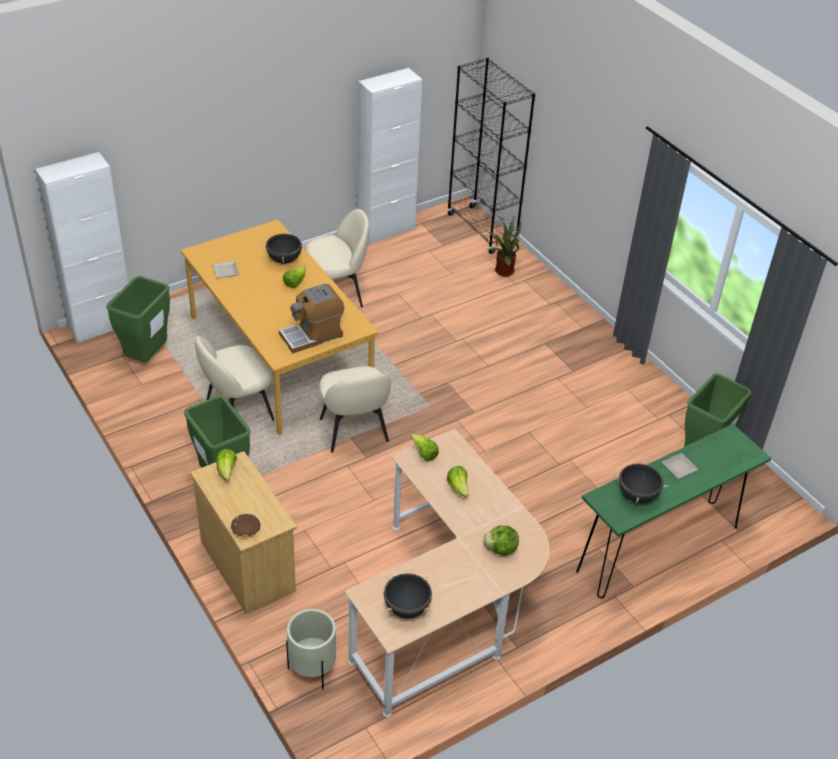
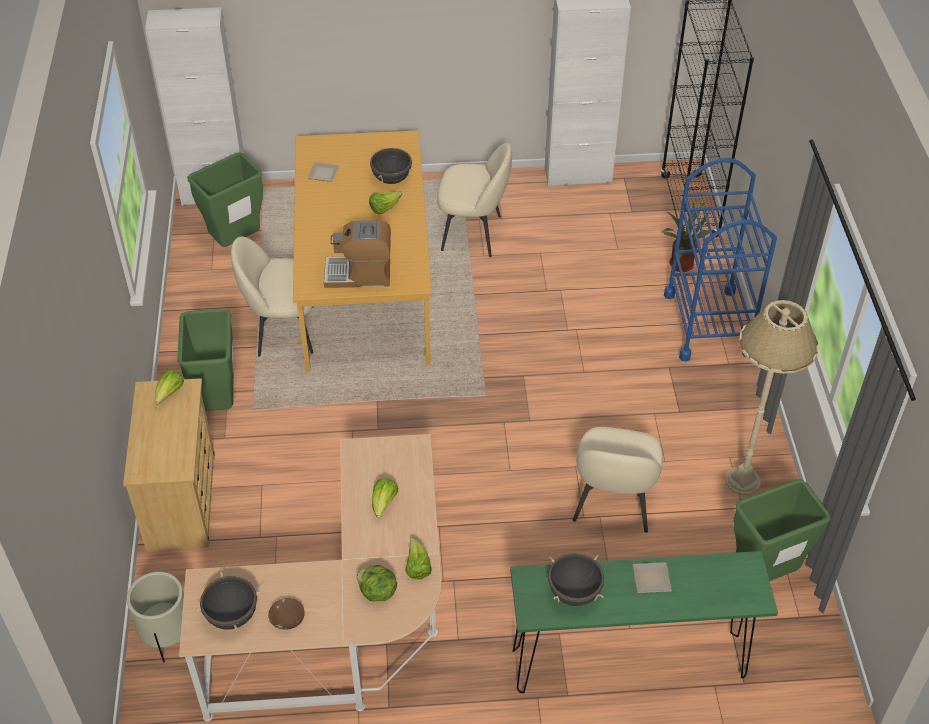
camera: 30 degrees right, 5 degrees up
(245, 529) = (142, 464): brown bowl -> brown bowl (286, 618)
(354, 432) = (385, 396): beige chair -> beige chair (612, 504)
(424, 454) = (376, 451): lettuce -> lettuce (417, 567)
(550, 306) = (708, 324): none -> blue cart
(646, 401) = (743, 480): none -> beige floor lamp

